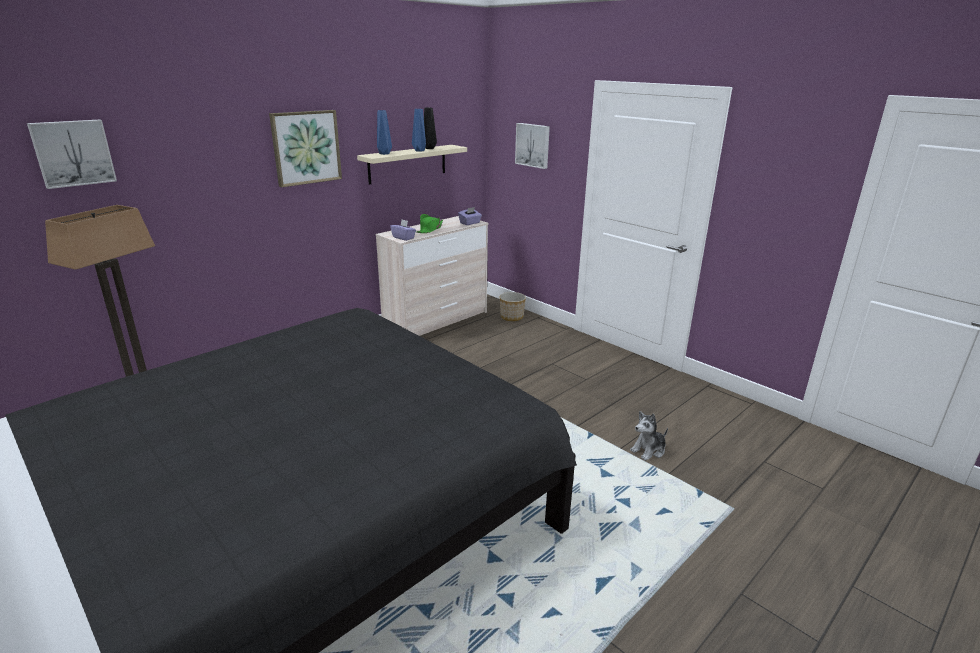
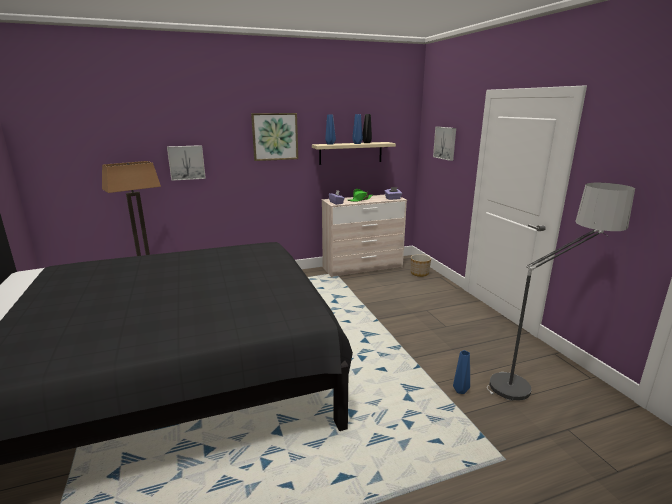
camera: 25 degrees right, 5 degrees down
(73, 153) = (131, 130): picture -> picture (186, 162)
(648, 450) = (459, 391): plush toy -> blue vase
(711, 422) = (536, 383): none -> floor lamp

